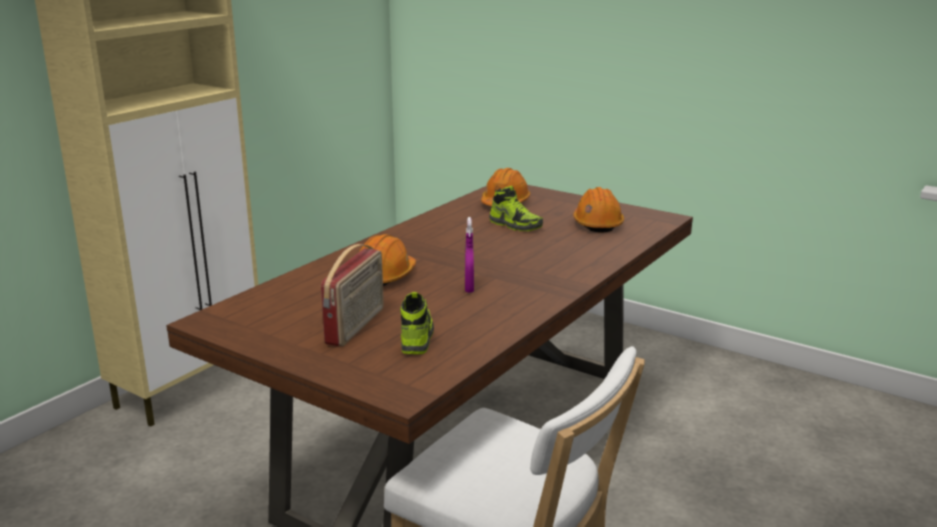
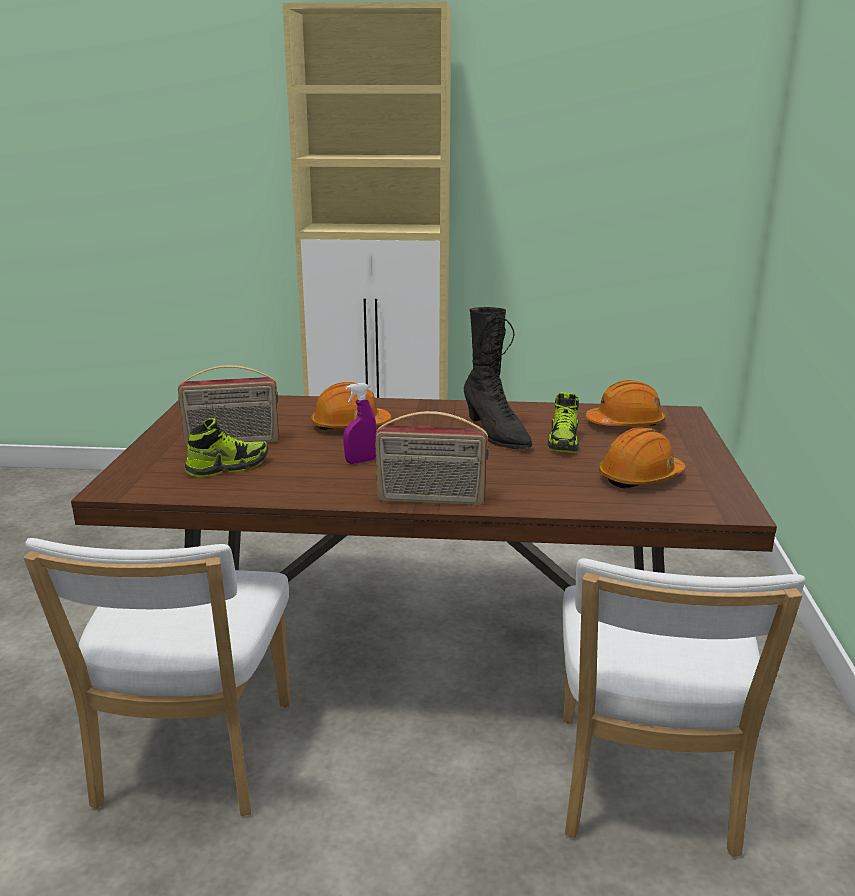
camera: 60 degrees right, 0 degrees up
(474, 238) = (496, 434): none -> black boot
(570, 283) = (431, 500): none -> radio
(681, 418) = (644, 790): none -> white chair

